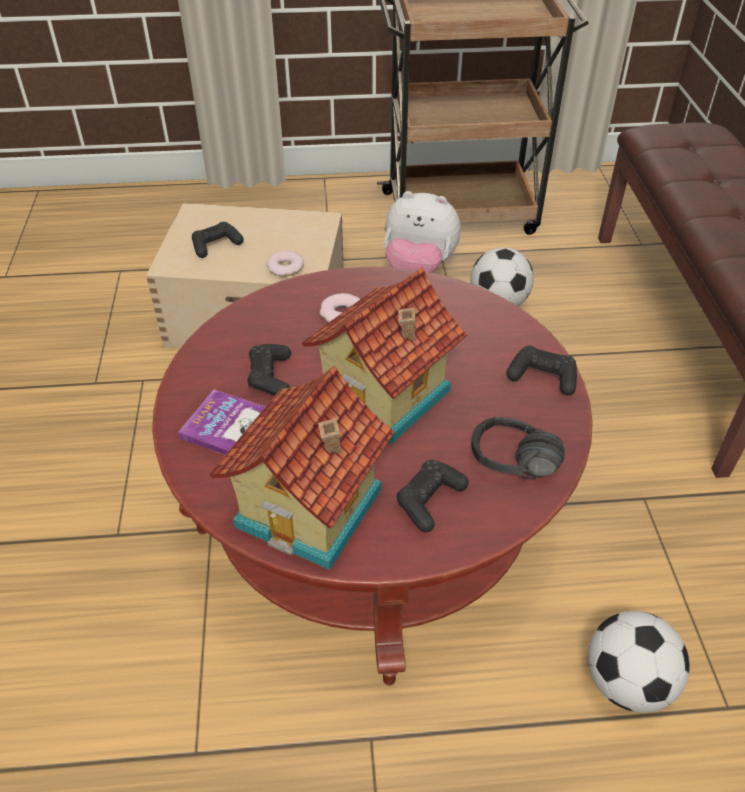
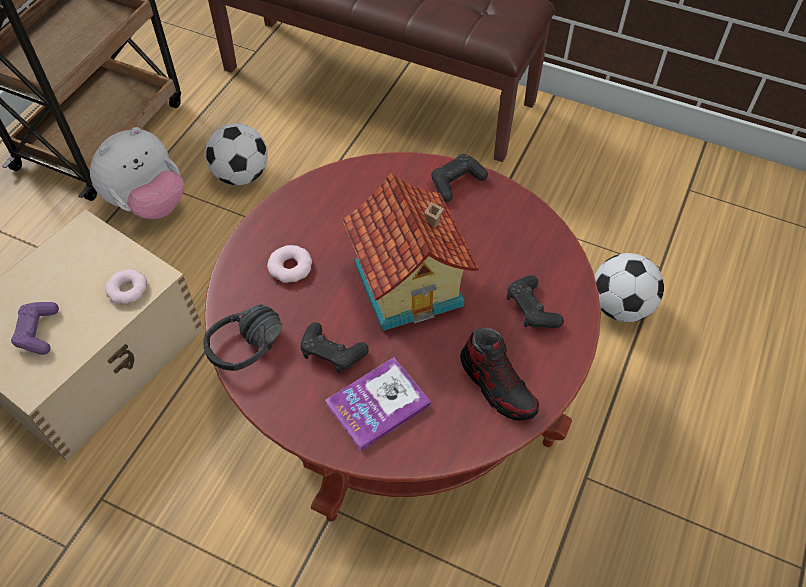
camera: 60 degrees left, 10 degrees up
(216, 245) = (38, 332): black game controller -> purple game controller
(313, 509) = (497, 385): toy house -> shoe
(511, 470) = (533, 248): black headphones -> black headphones (253, 354)

